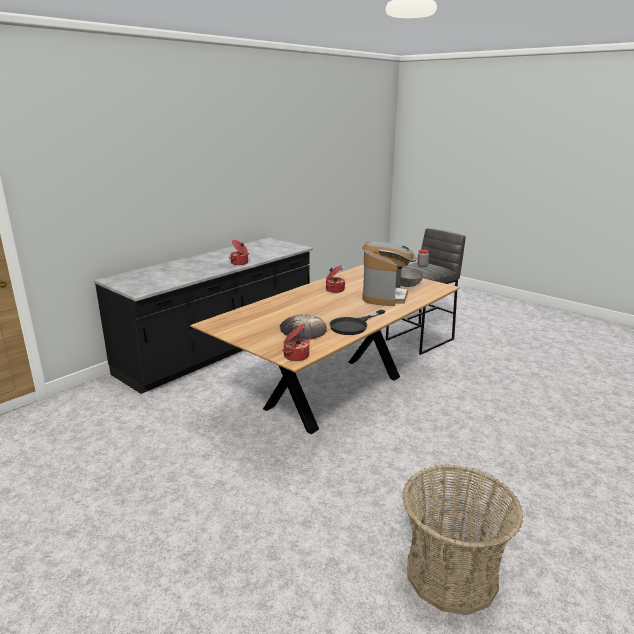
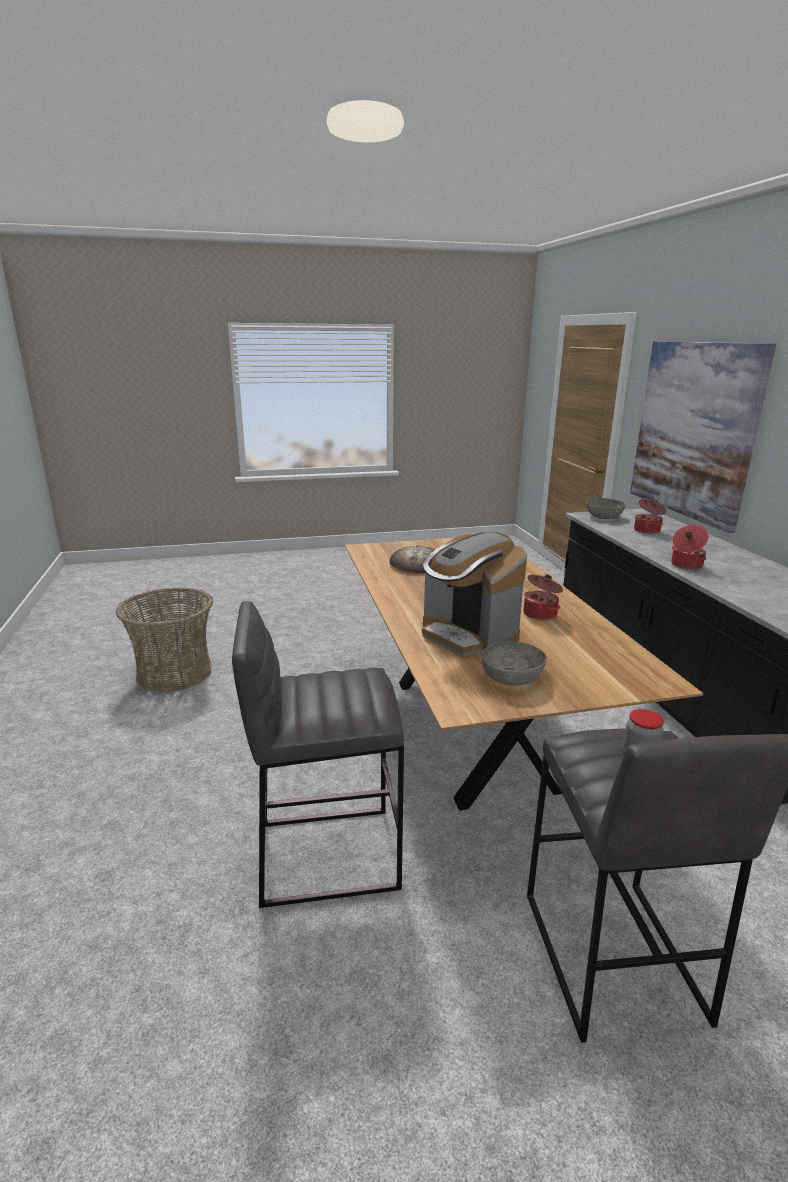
camera: 125 degrees right, 0 degrees up
(118, 203) = (694, 430): none -> picture
(140, 286) = (604, 517): none -> grey bowl
(295, 356) = (368, 550): cooking pot -> cooking pot (647, 530)
(353, 326) = (396, 586): black frying pan -> none
(472, 396) = (326, 853): none -> grey stool

